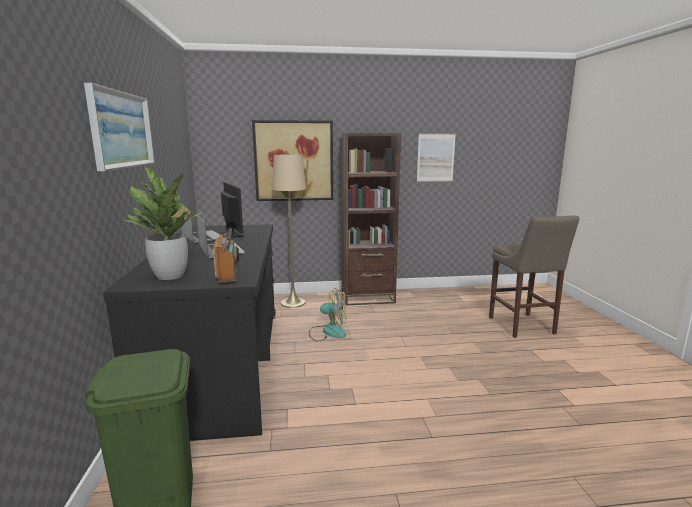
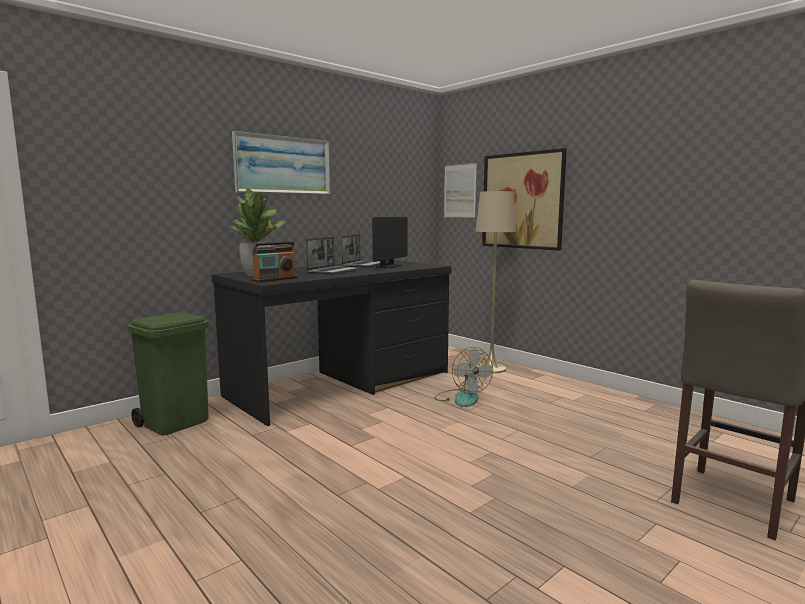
camera: 55 degrees right, 5 degrees down
(367, 298) = (578, 390): brown bookcase -> none
(435, 157) = (719, 193): picture -> picture (460, 191)

